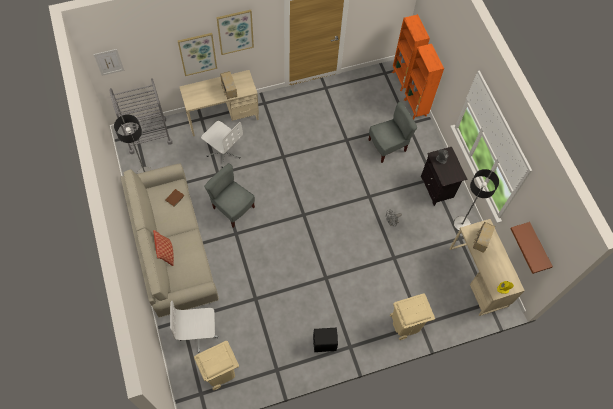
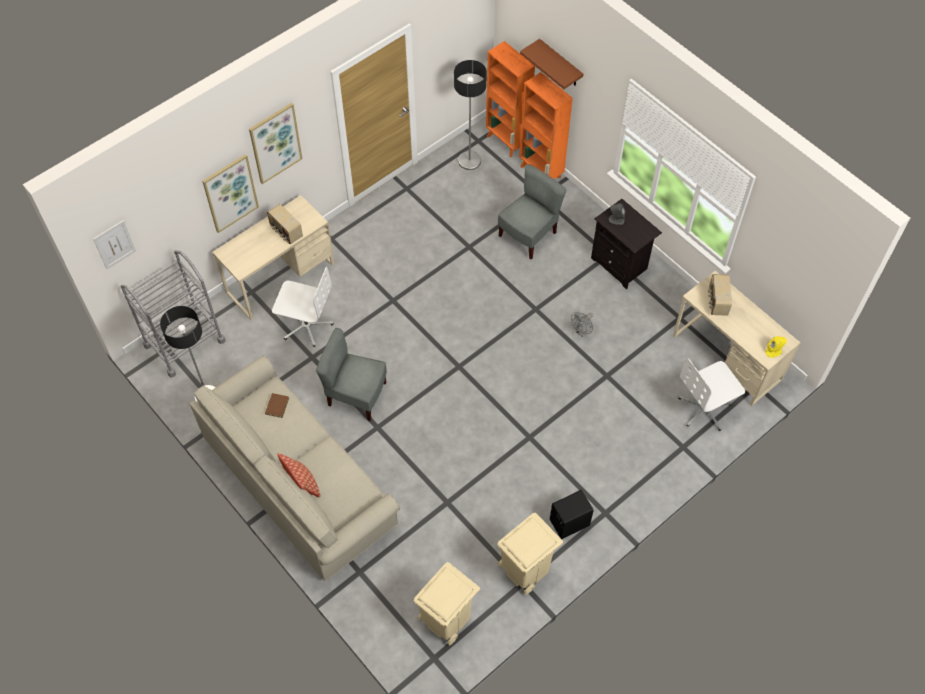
camera: 20 degrees left, 5 degrees down
(199, 333) = (391, 580): white office chair -> white office chair (704, 409)
(405, 324) = (663, 454): beige trash can -> beige trash can (525, 569)
(462, 224) = (674, 298): floor lamp -> floor lamp (469, 160)
(538, 247) = (798, 276): brown shelf -> brown shelf (560, 64)

